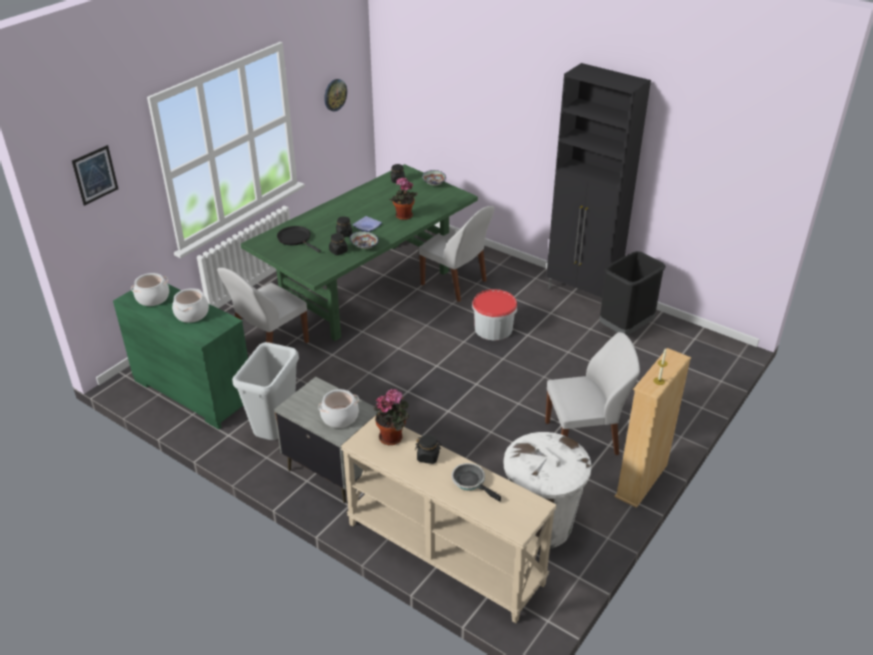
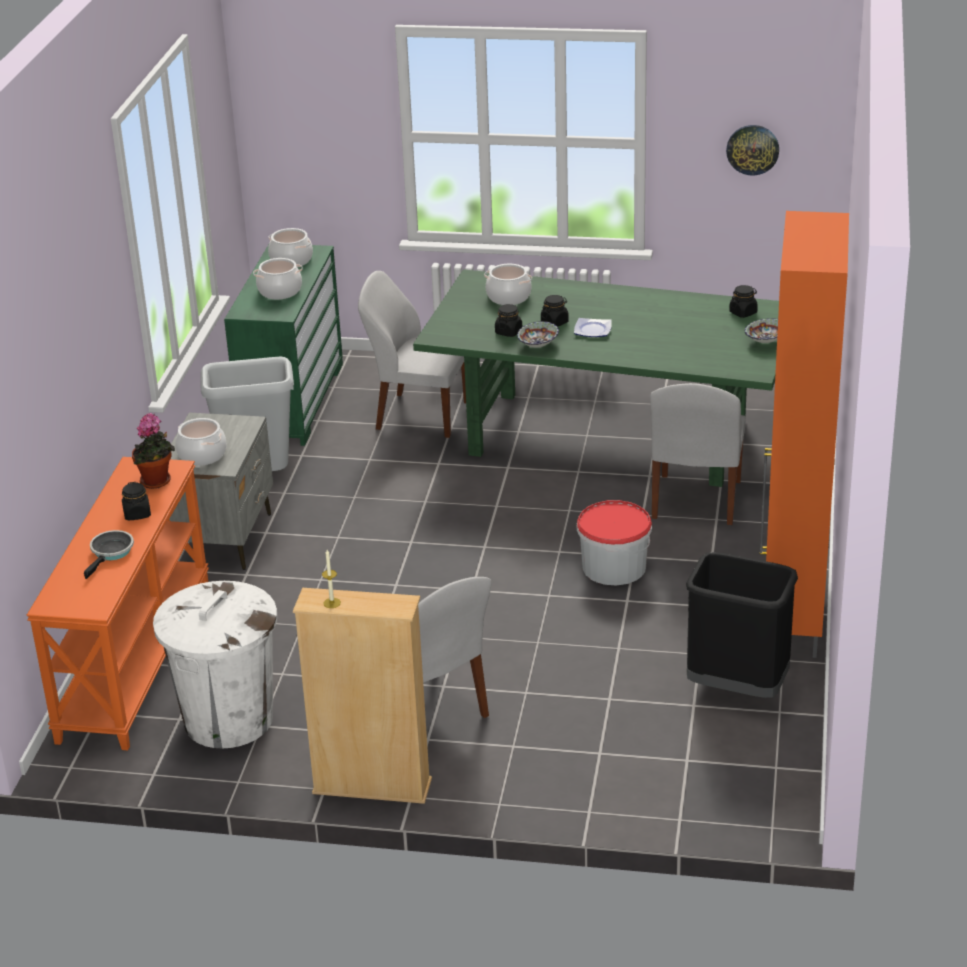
camera: 65 degrees right, 5 degrees down
(95, 175) = (300, 88): picture -> none
(296, 239) = (509, 297): black frying pan -> cooking pot
(403, 217) = (645, 347): potted plant -> none
(443, 554) = (134, 659): beige console table -> orange console table
(582, 293) = (792, 622): black cabinet -> orange cabinet

